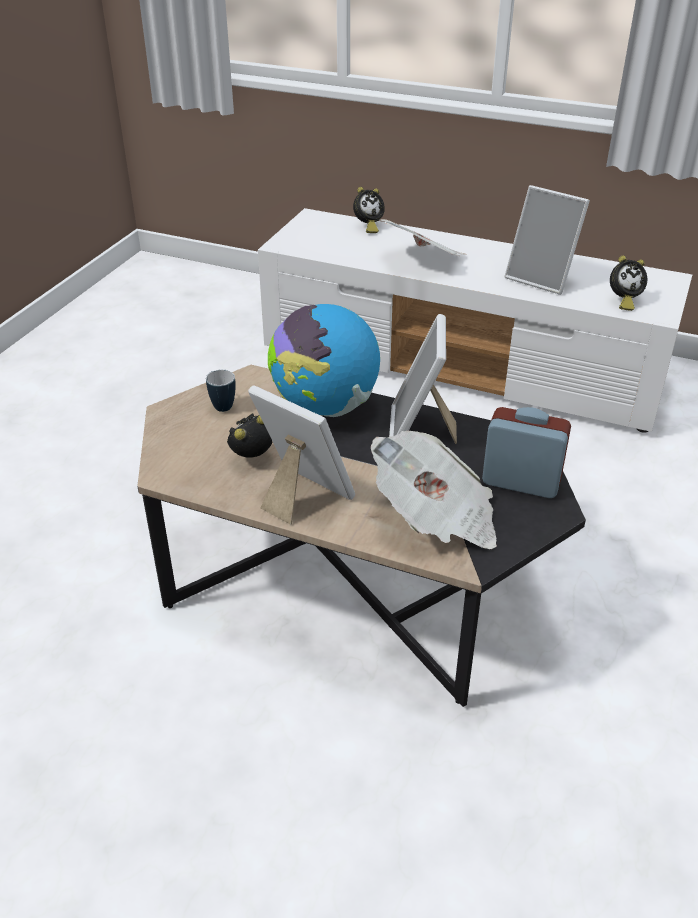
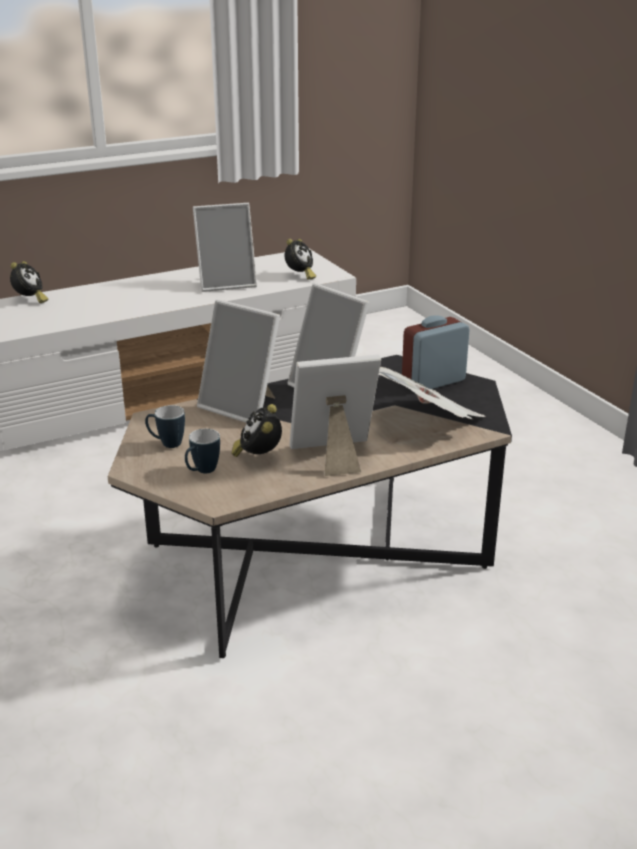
camera: 50 degrees left, 10 degrees down
(198, 443) = (202, 472): none -> mug
(325, 406) = (243, 407): globe -> picture frame
(423, 261) = (122, 304): newspaper -> none

